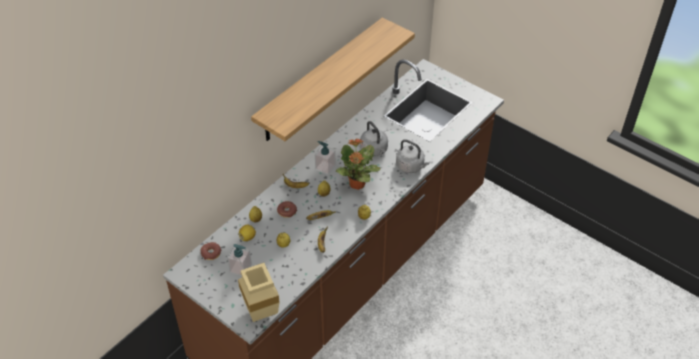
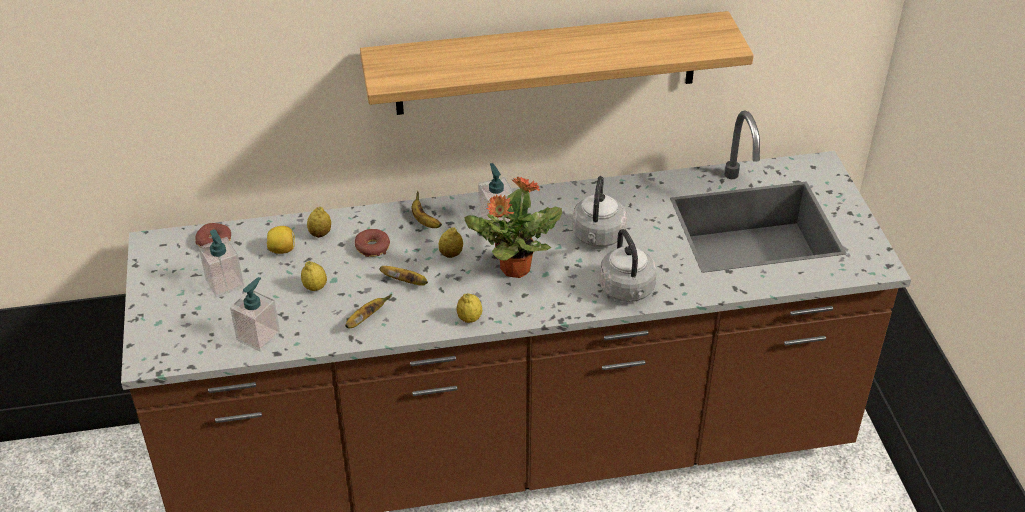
camera: 40 degrees right, 5 degrees down
(263, 314) = (179, 359): beige vase -> none
(286, 281) = (258, 336): none -> soap dispenser

